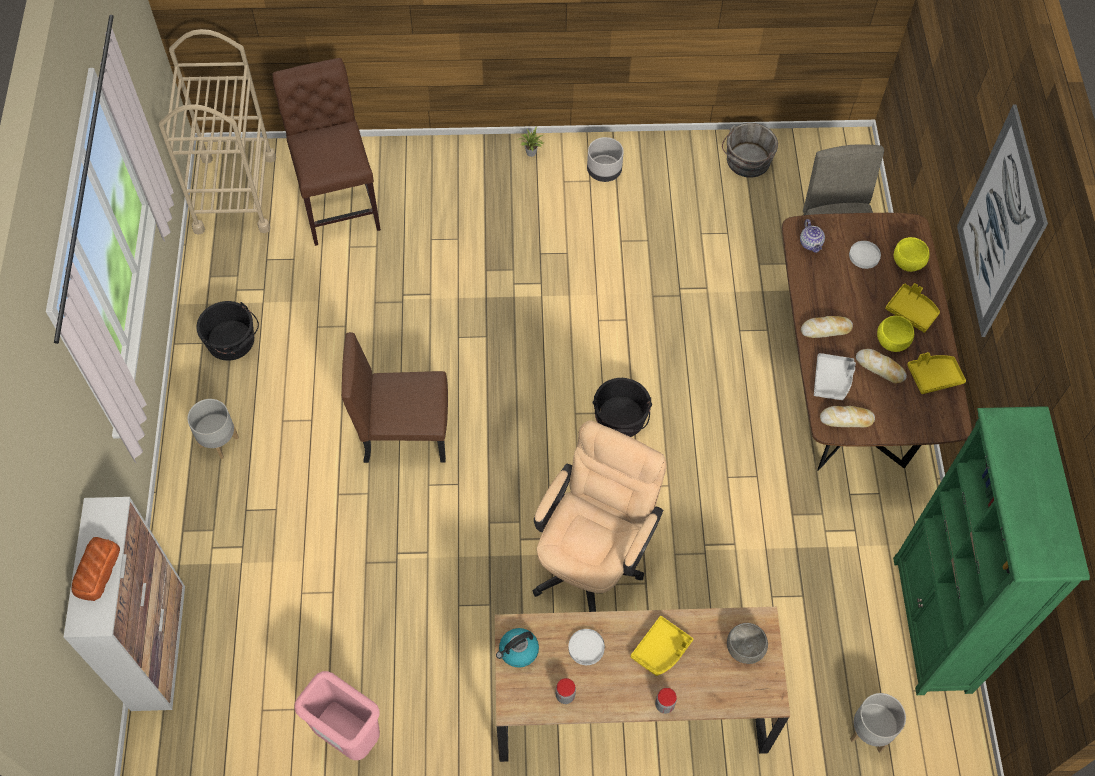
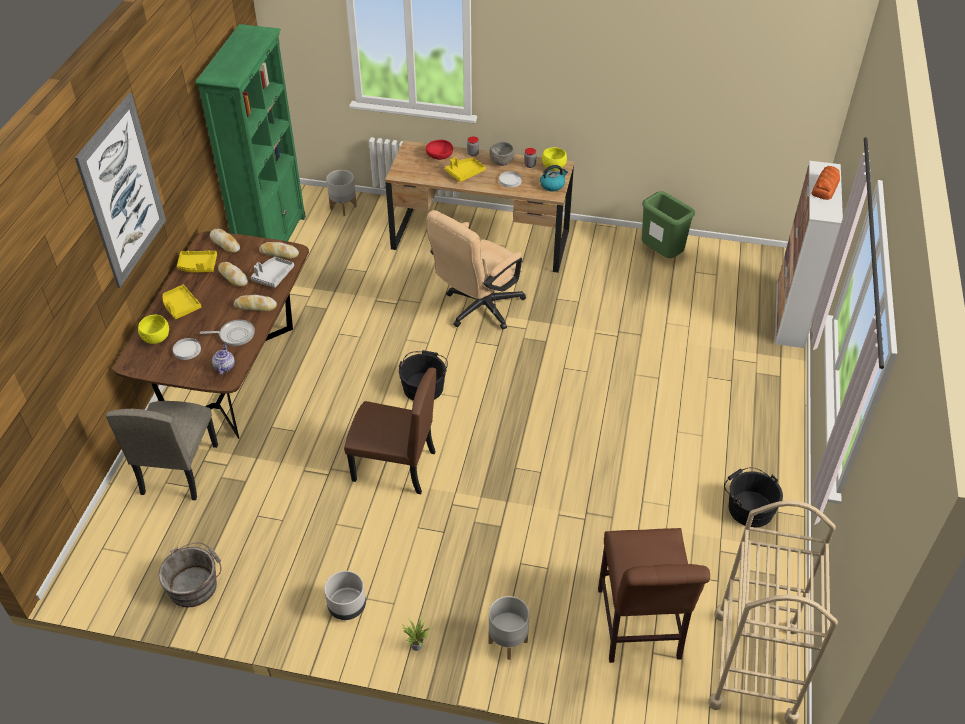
camera: 165 degrees left, 15 degrees down
(218, 441) = (756, 430): grey planter -> grey planter (508, 642)
(347, 736) = (661, 255): pink trash can -> green trash can
(405, 433) = (599, 408): brown chair -> brown chair (394, 466)
(715, 684) = (439, 156): none -> red bowl
(745, 648) = (414, 166): grey bowl -> grey bowl (501, 162)
(825, 285) = (234, 335): none -> frying pan
(891, 342) = (212, 290): yellow bowl -> yellow bowl (554, 167)
(925, 421) = (225, 243): none -> bread

